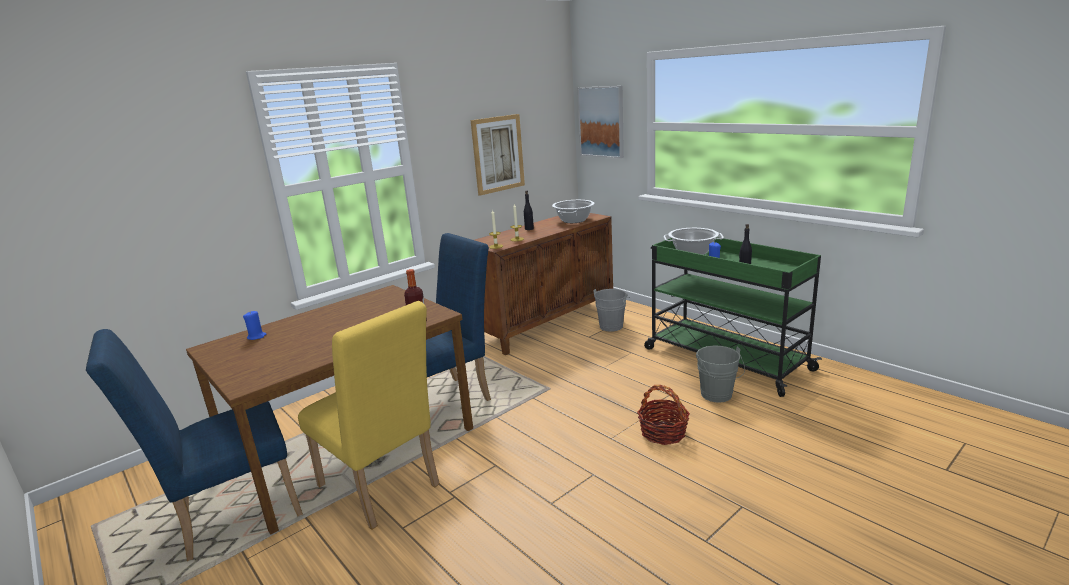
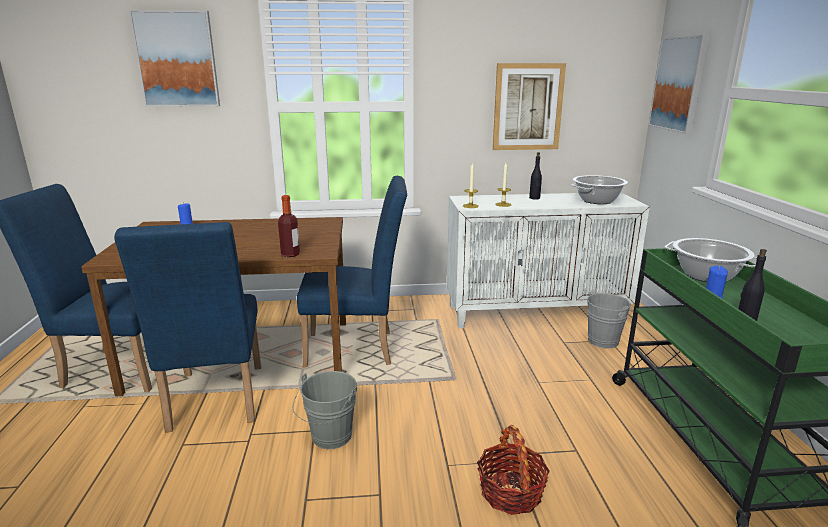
camera: 35 degrees right, 0 degrees up
(162, 157) = (177, 59): none -> picture
(383, 490) = (215, 403): yellow chair -> blue chair
(546, 324) = (536, 312): brown cabinet -> white cabinet
(718, 396) = (638, 485): grey bucket -> grey bucket (329, 439)

